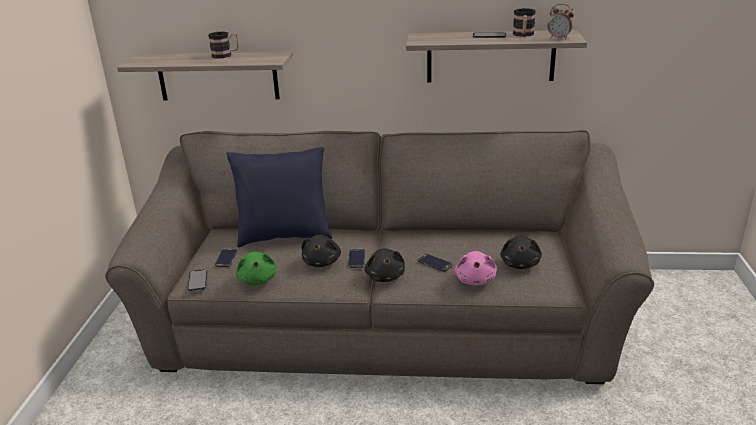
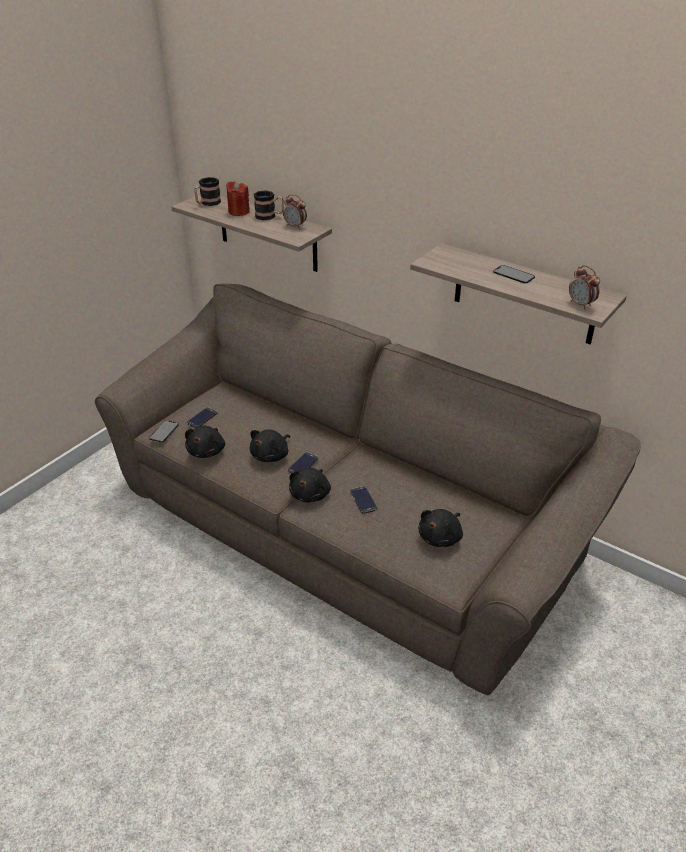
camera: 30 degrees right, 10 degrees up
(192, 58) = (239, 212): none -> red candle
(258, 279) = (207, 451): green plush toy -> black plush toy
(259, 55) = (295, 226): none -> alarm clock
(284, 236) = (267, 413): blue pillow -> none
(475, 280) = (381, 535): pink plush toy -> none
(523, 35) = (550, 286): mug -> mug (207, 203)

